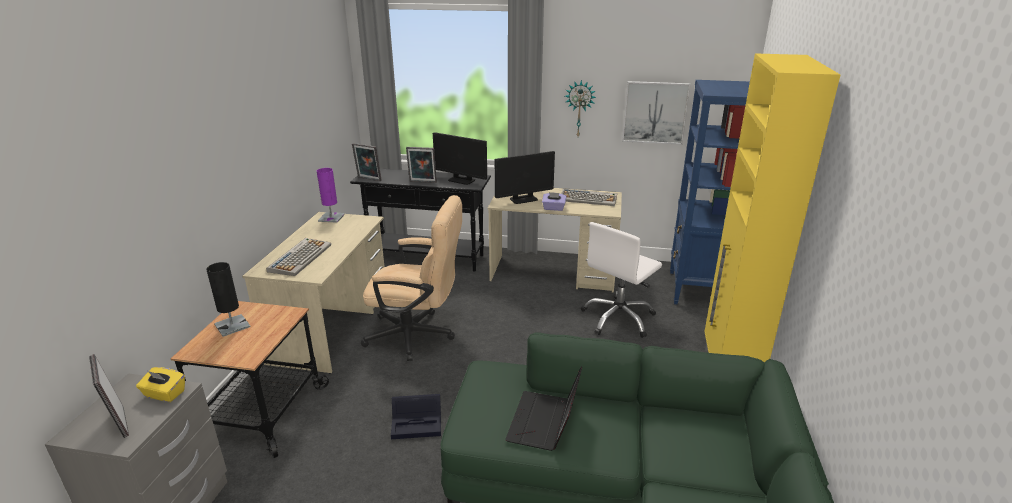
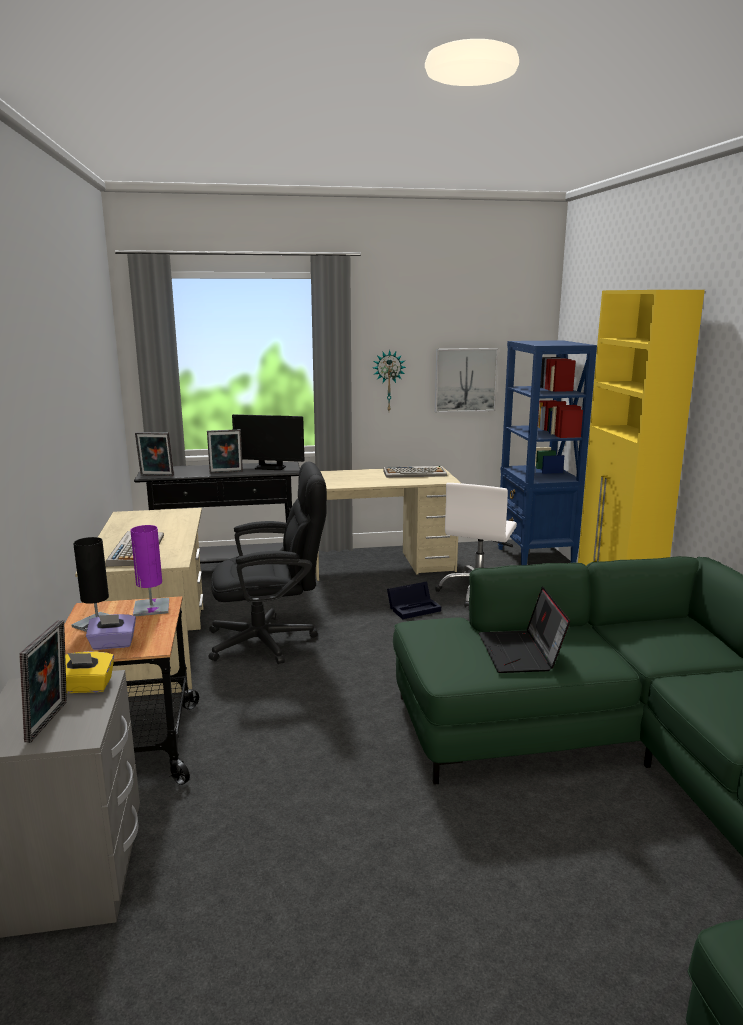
camera: 20 degrees left, 10 degrees down
(119, 423) = (51, 721): picture frame -> picture frame turned 120 degrees counterclockwise
(331, 218) = (137, 514): purple table lamp -> purple table lamp (151, 608)
(417, 335) = (272, 640): beige office chair -> black office chair
(418, 423) = (336, 716): black storage box -> black storage box (414, 608)
(523, 199) = (348, 480): monitor -> none
(553, 208) = (387, 483): purple tissue box -> purple tissue box (113, 644)

